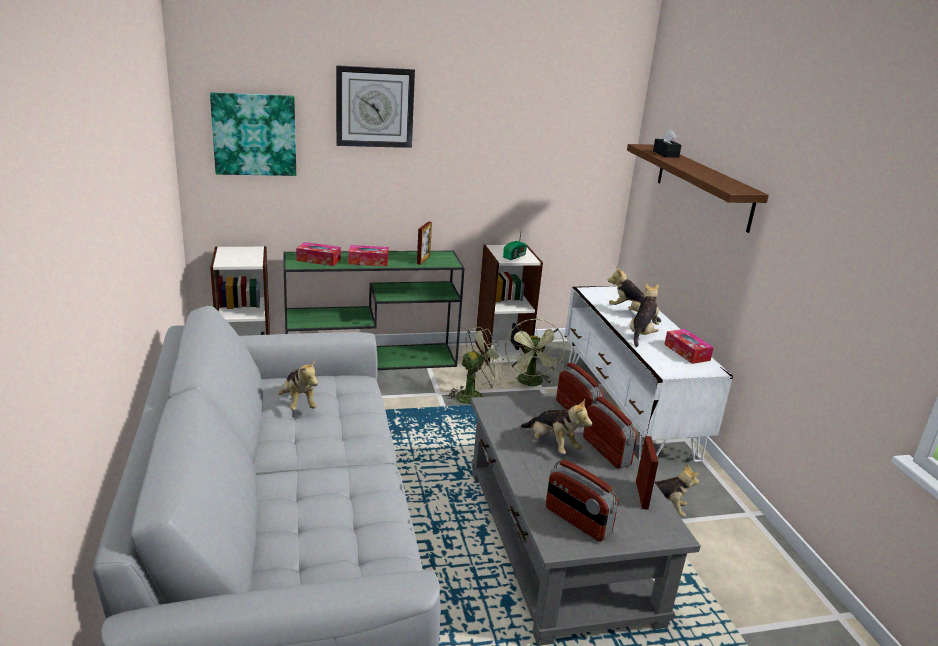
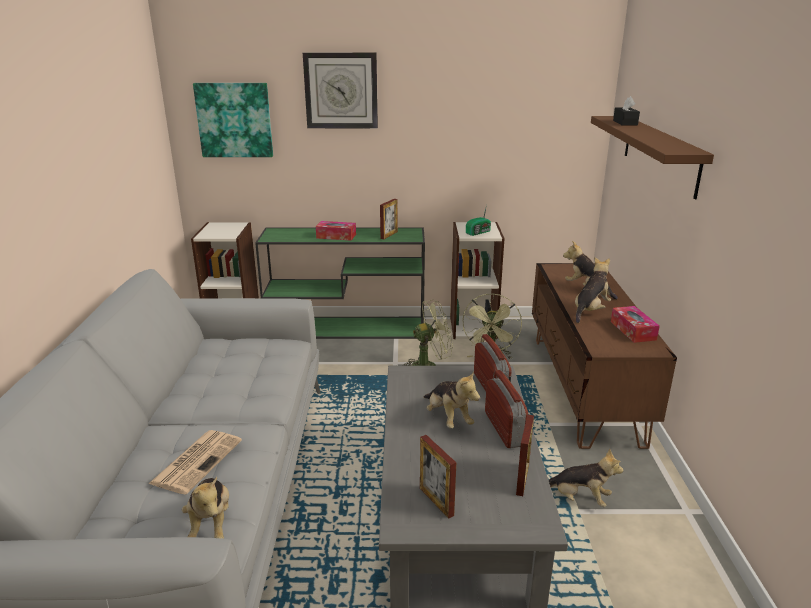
camera: 15 degrees right, 0 degrees up
(298, 403) = (222, 362): plush toy -> plush toy (211, 524)
(318, 260) = (292, 234): tissue box -> none
(332, 505) = (197, 461): none -> newspaper
(577, 521) = (436, 501): radio -> picture frame
(627, 408) = (583, 387): white tv stand -> brown tv stand

